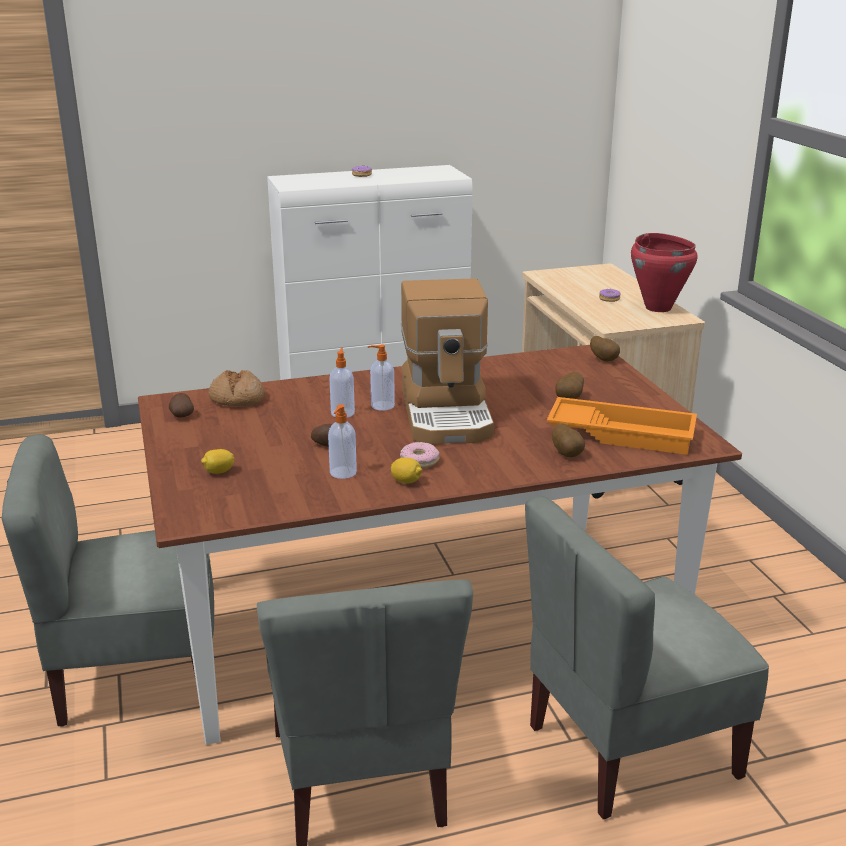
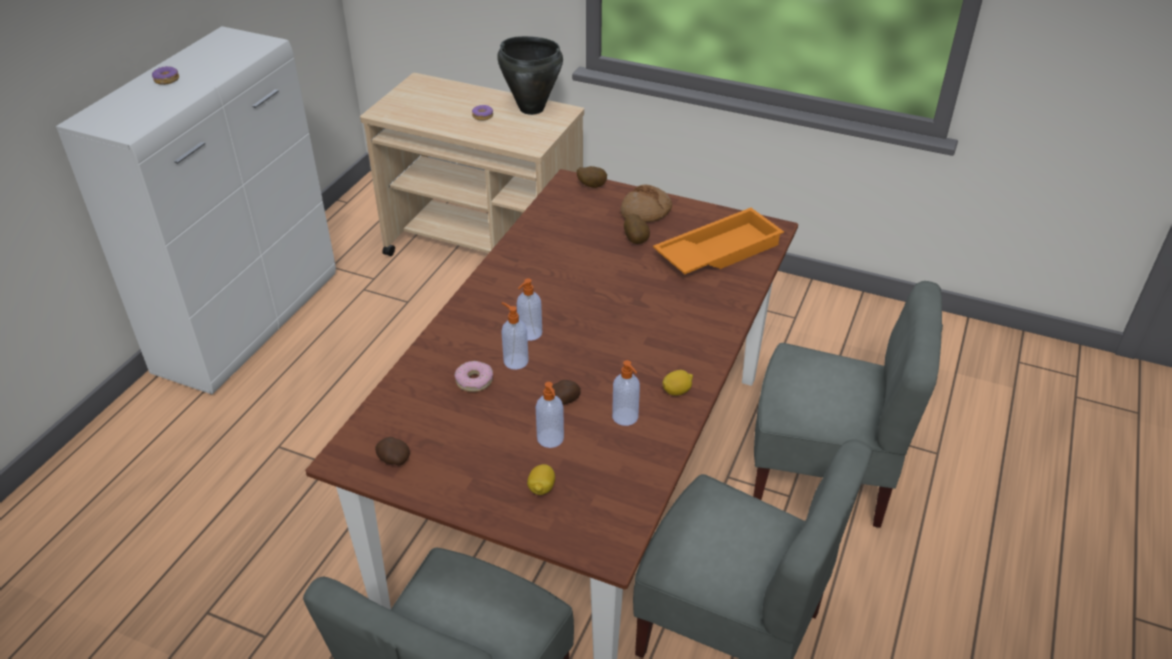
camera: 50 degrees left, 15 degrees up
(237, 399) = (403, 408): bread -> bread (646, 212)
(276, 456) = (550, 439): none -> soap dispenser
(419, 461) = (651, 366): donut -> donut (474, 381)
(447, 413) = (586, 307): coffee machine -> none
(568, 454) = (720, 292): potato -> none
(630, 749) = (822, 474): grey chair -> grey chair turned 90 degrees counterclockwise
(658, 308) = (531, 108): red cooking pot -> black cooking pot

